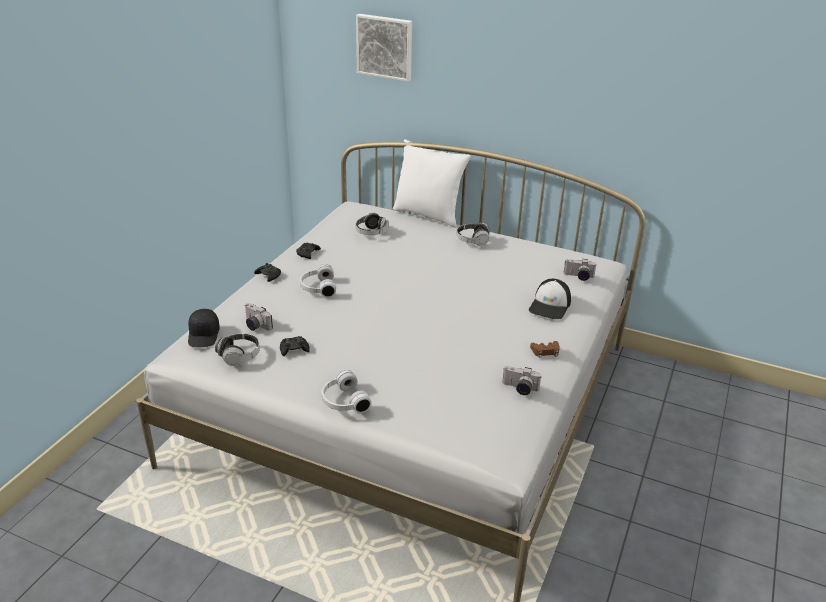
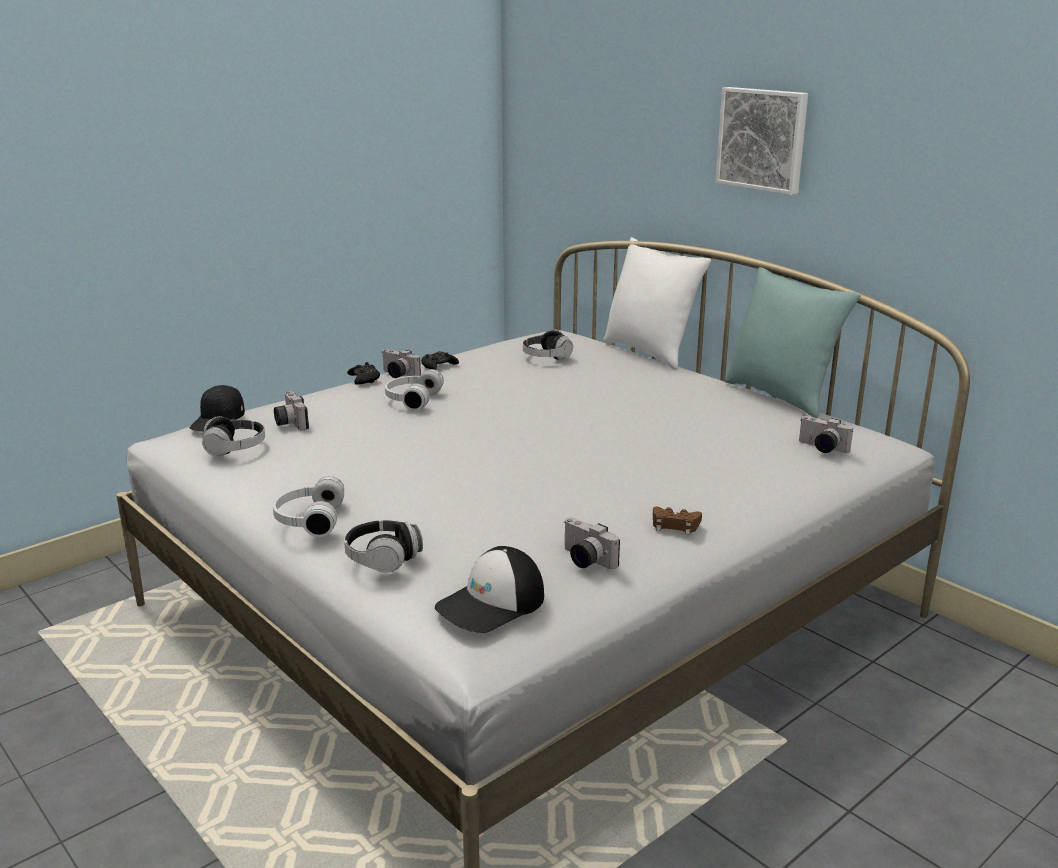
camera: 25 degrees right, 10 degrees down
(288, 267) = (397, 375): none -> camera
(294, 349) = (309, 454): black game controller -> none
(385, 46) = (614, 99): picture -> picture (763, 139)
(472, 240) = (686, 384): headphones -> headphones (383, 559)
(529, 239) = (781, 396): none -> turquoise pillow
(550, 306) = (738, 473): cap -> cap (491, 604)

